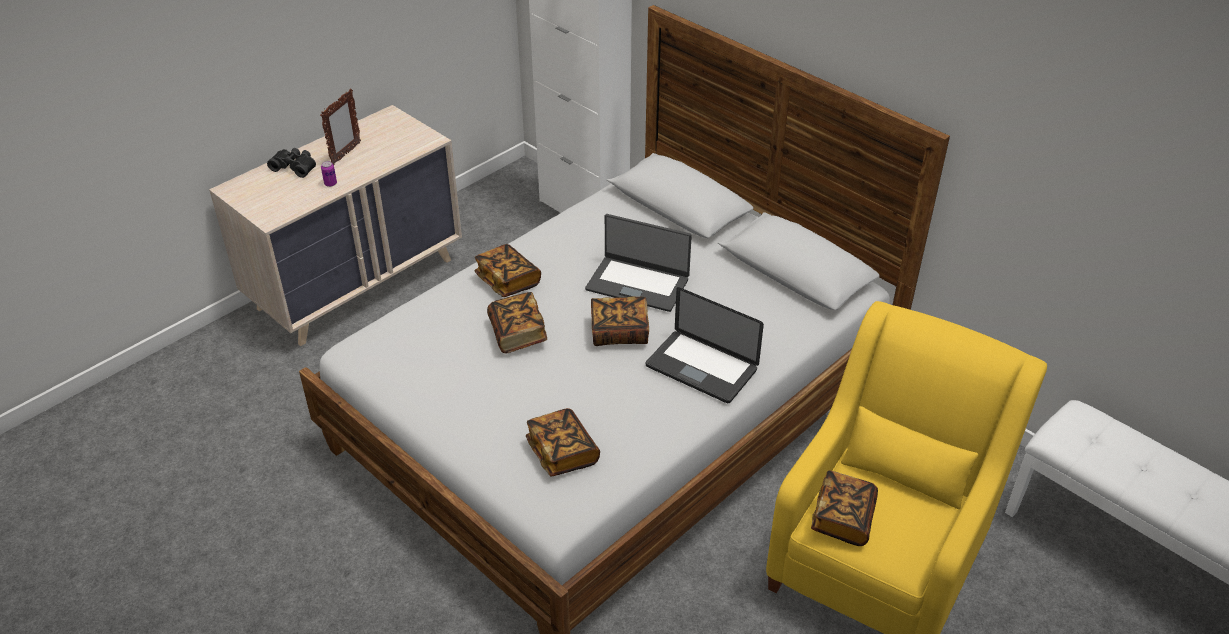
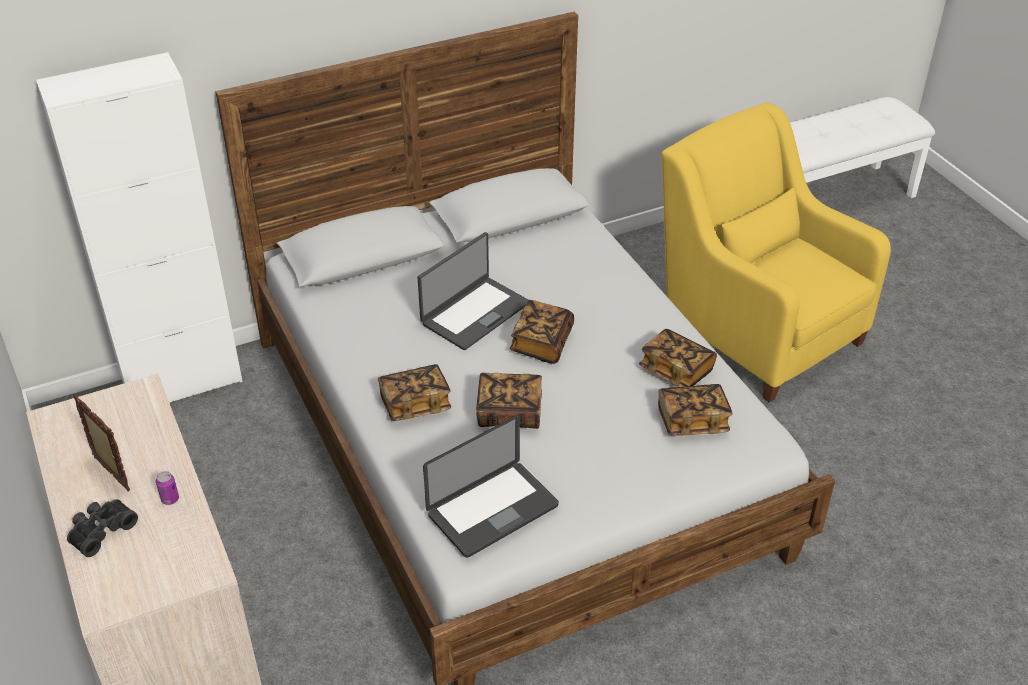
camera: 70 degrees left, 0 degrees up
(701, 368) = (615, 306): laptop -> laptop (493, 510)
(842, 519) = (798, 292): book -> book (676, 370)

